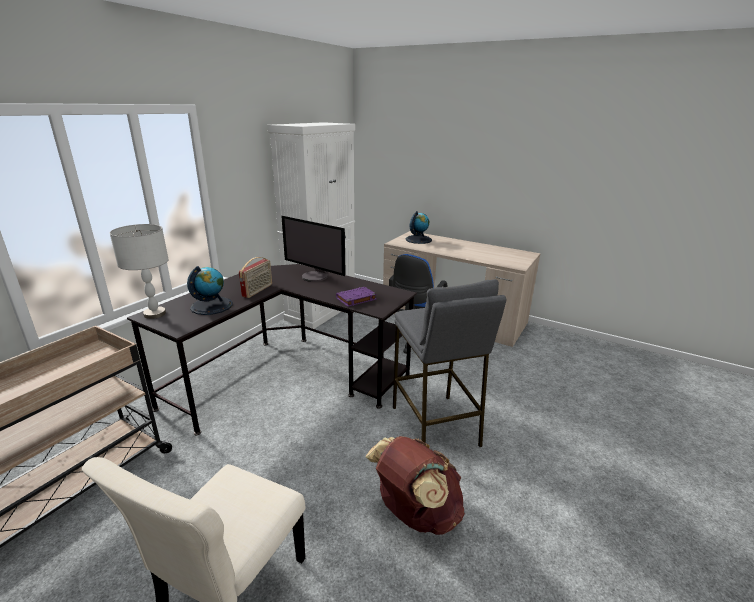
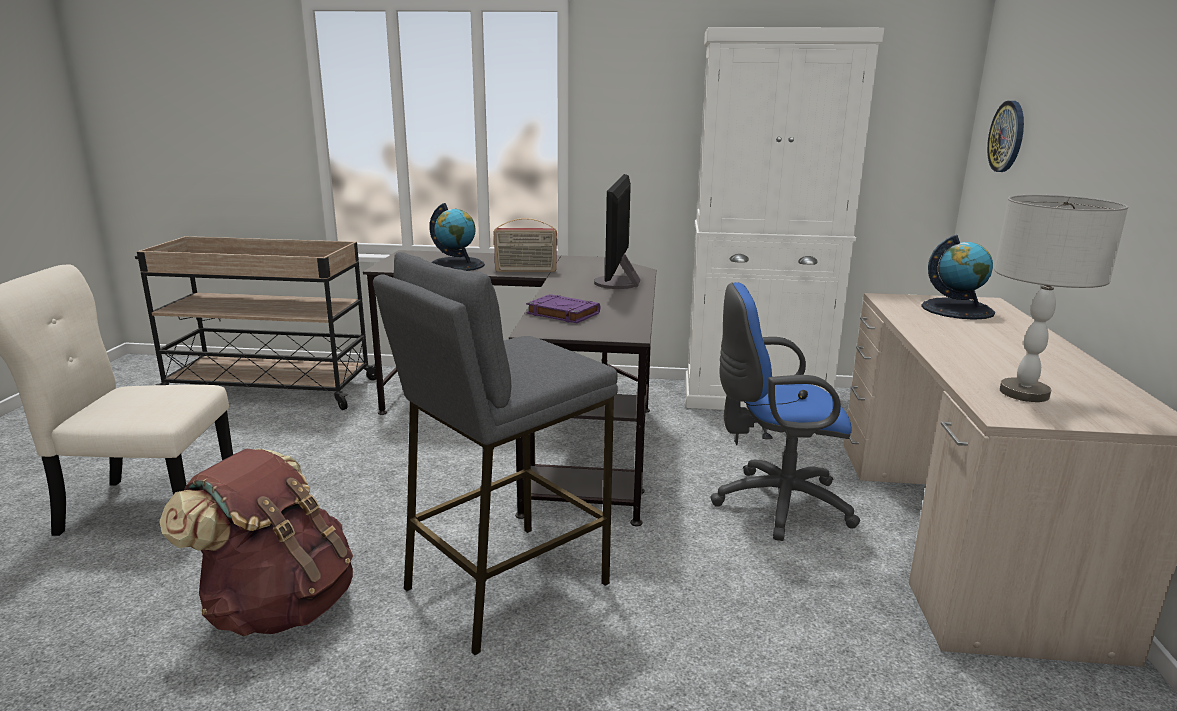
camera: 65 degrees right, 5 degrees down
(155, 314) = (414, 254): grey table lamp -> grey table lamp (1024, 393)
(388, 166) = (1007, 136): none -> wall clock

